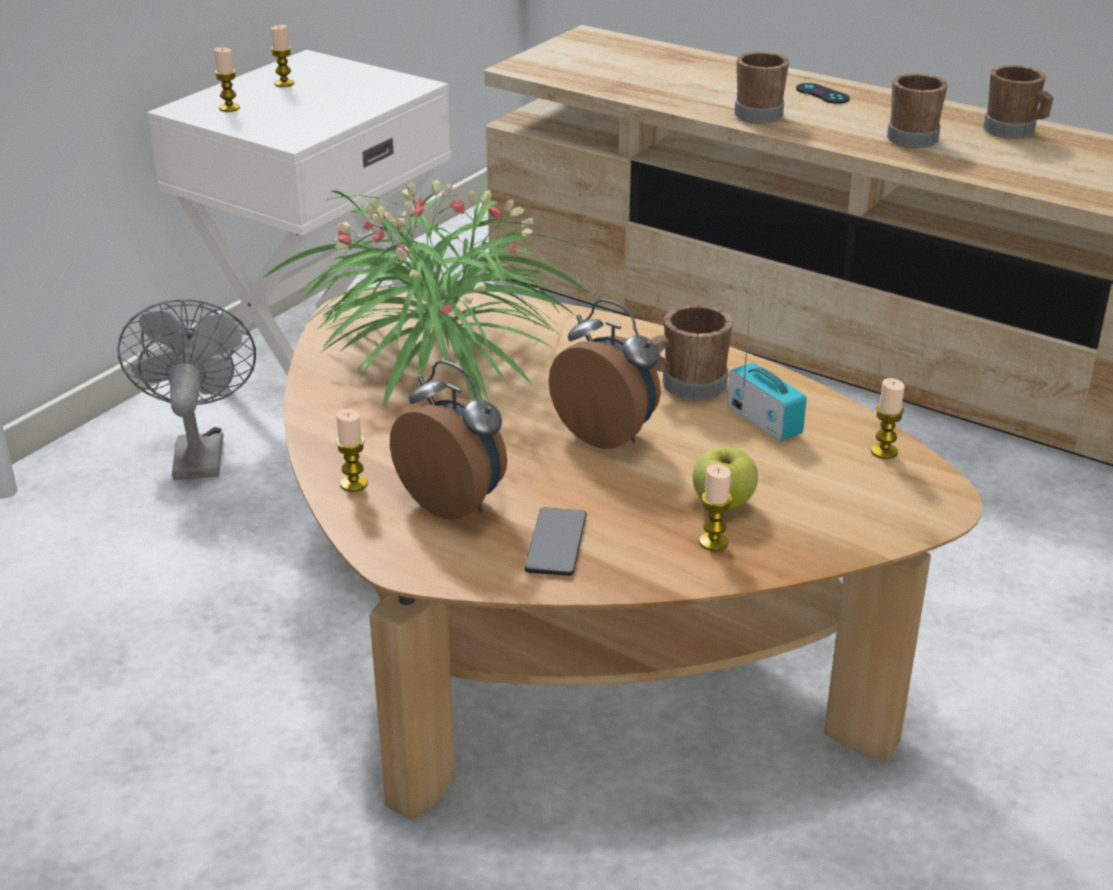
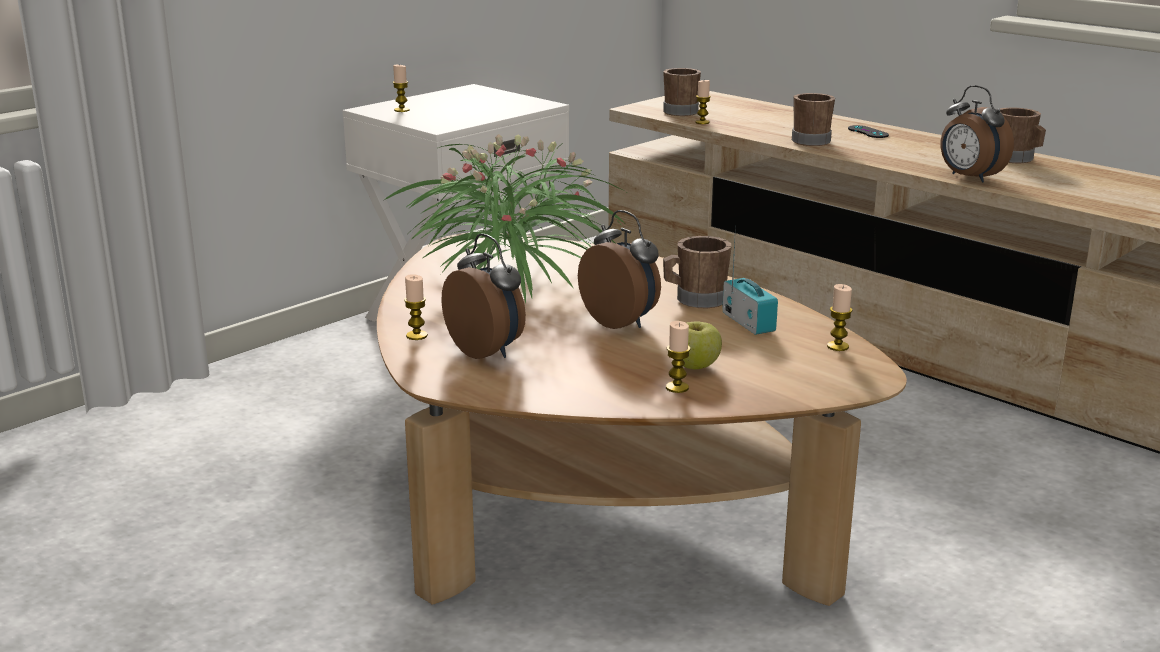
camera: 10 degrees right, 10 degrees down
(198, 452) = (350, 365): grey fan -> none
(284, 84) = (448, 100): candle -> candle (702, 122)
(556, 543) = (554, 379): phone -> none
(909, 137) = (927, 158): brown mug -> brown mug (680, 111)
(970, 168) = (969, 178): none -> alarm clock

